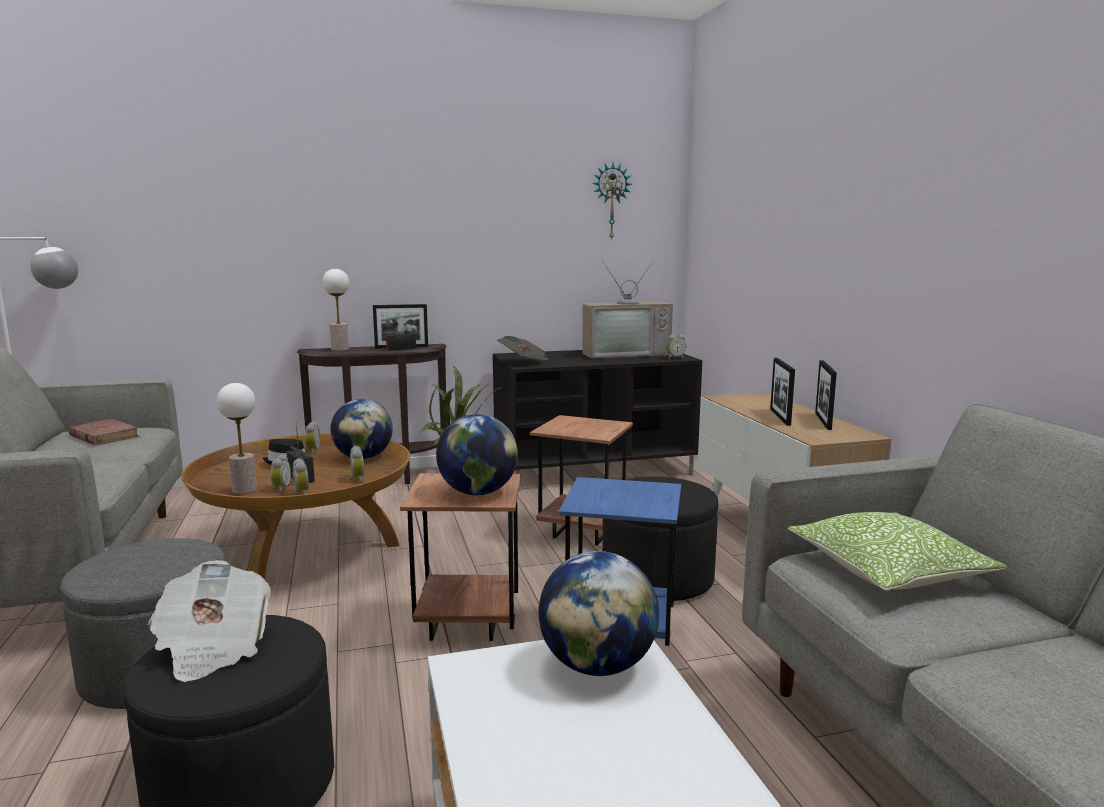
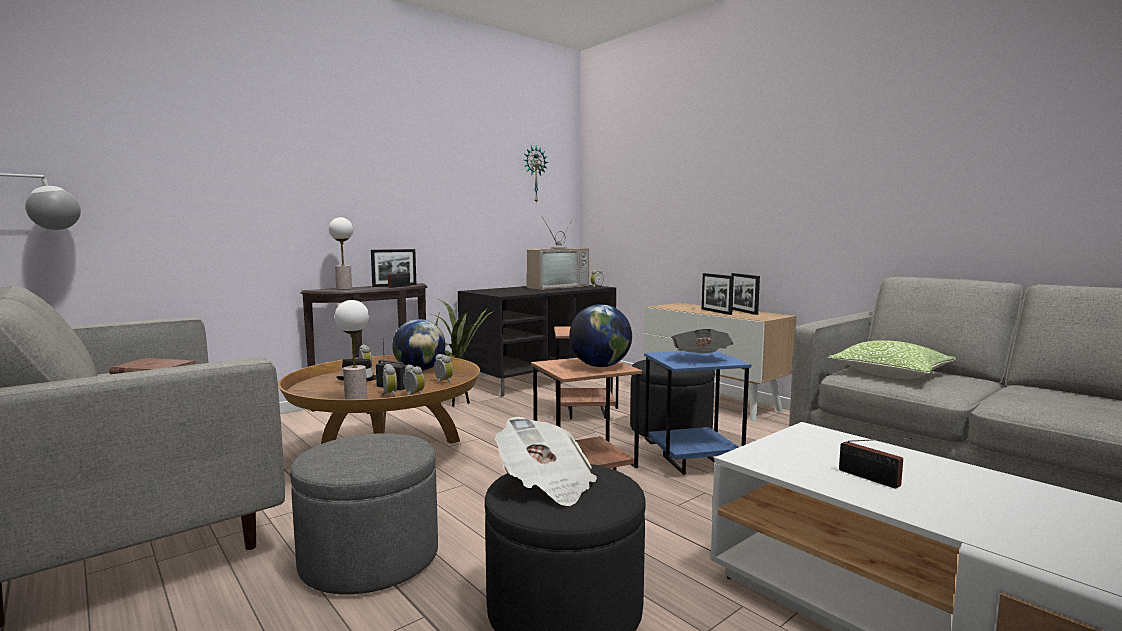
camera: 25 degrees left, 5 degrees down
(525, 363) = (499, 293): newspaper -> newspaper (701, 359)
(549, 747) = (872, 479): none -> radio
(597, 666) = (819, 442): globe -> none

